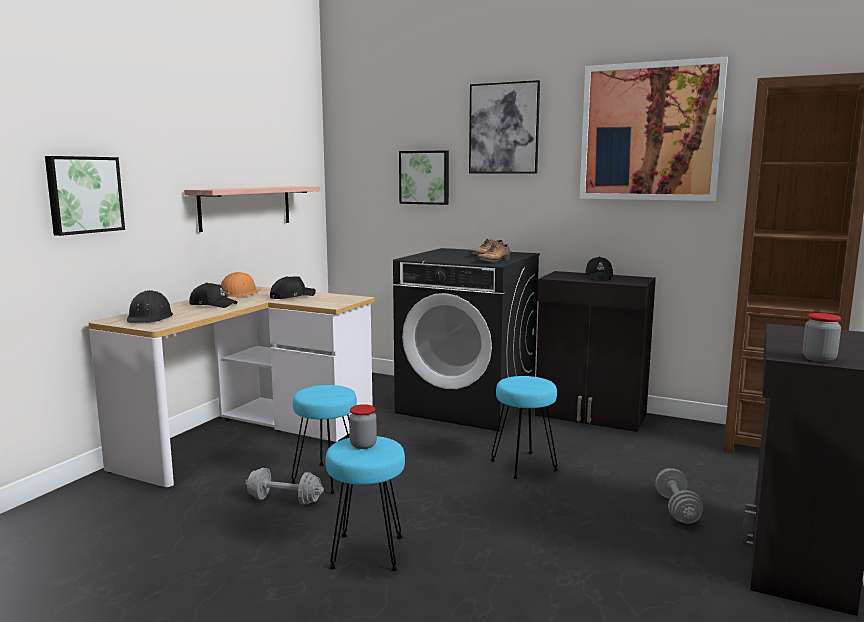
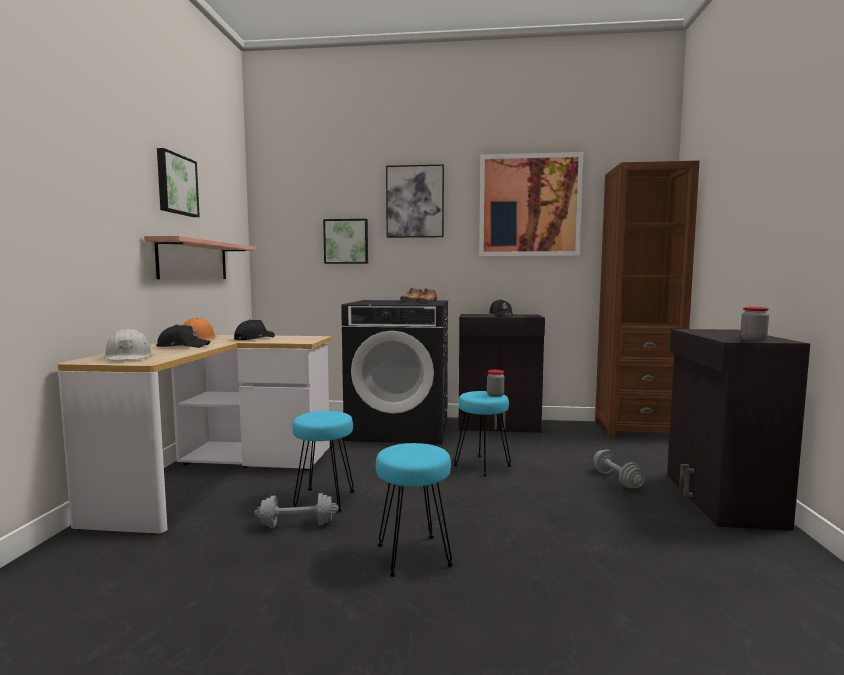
camera: 20 degrees left, 5 degrees down
(84, 194) = (52, 226): picture -> picture (176, 184)
(150, 318) = (129, 357): black hard hat -> white hard hat
(363, 445) = (409, 450): jar -> jar (495, 395)

